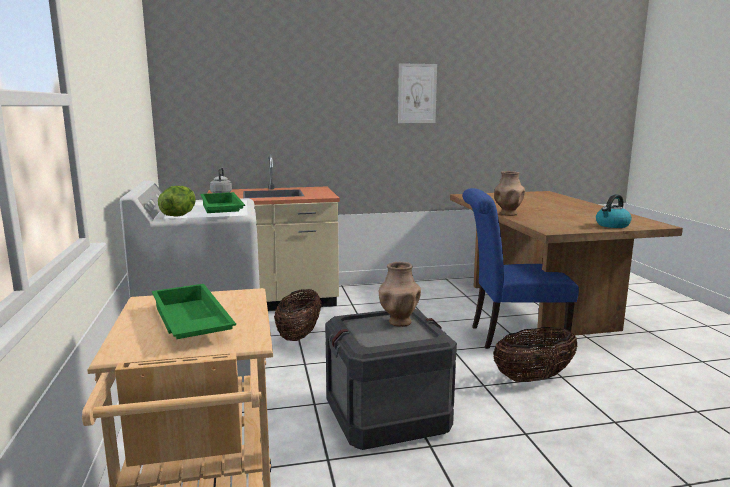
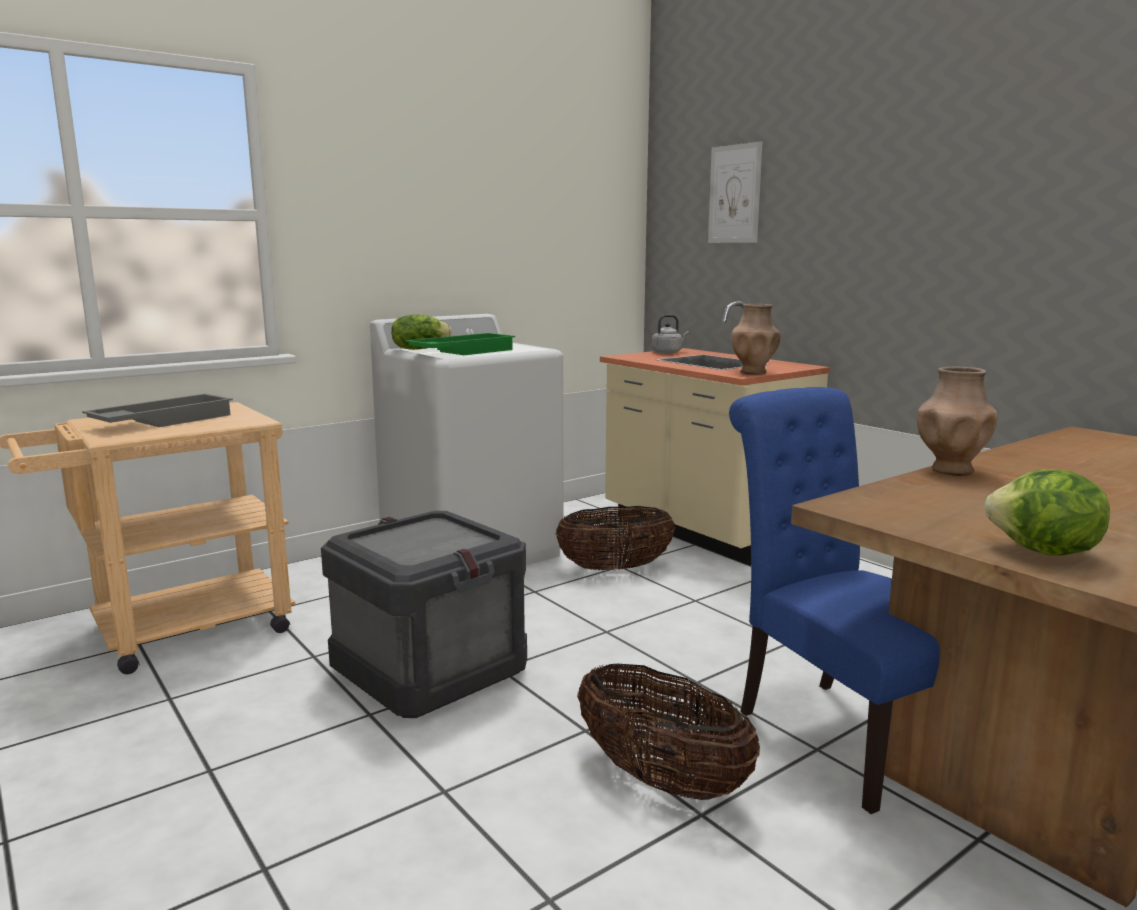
camera: 65 degrees right, 0 degrees up
(189, 323) = (162, 421): green tray -> grey tray
(399, 322) = (457, 542): brown vase -> brown vase (753, 372)
(417, 93) = (1021, 191): picture -> picture (734, 194)
(612, 225) = (1044, 552): kettle -> lettuce

